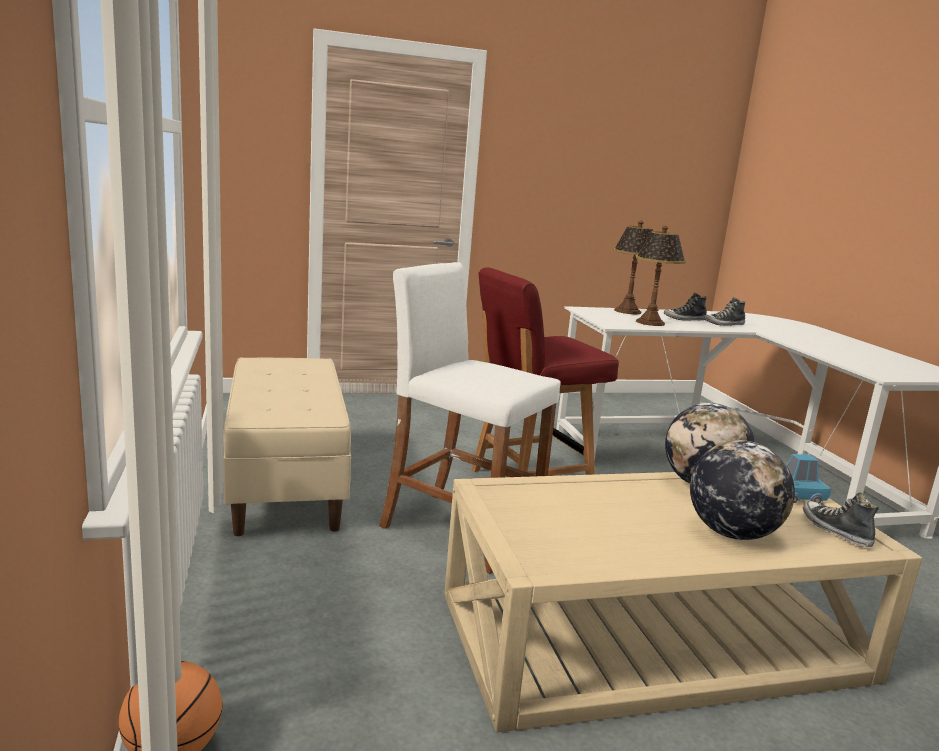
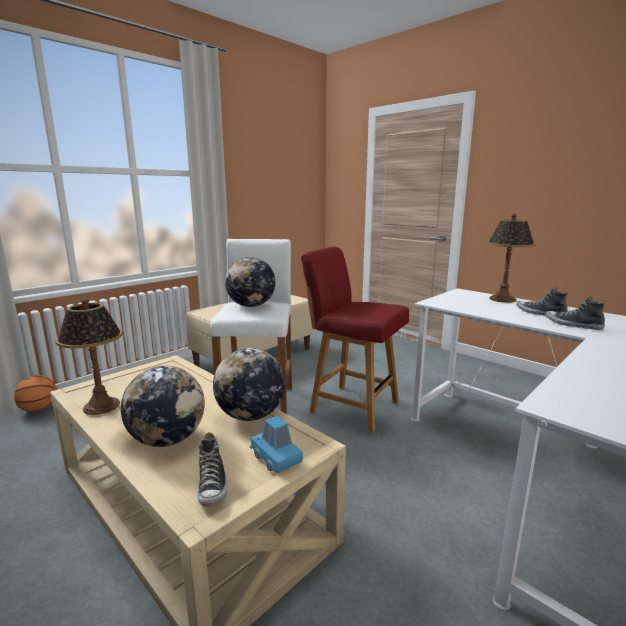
camera: 60 degrees right, 0 degrees up
(485, 372) = (251, 306): none -> globe
(650, 322) = (482, 308): table lamp -> table lamp (101, 406)
(835, 530) = (212, 485): shoe -> shoe turned 135 degrees clockwise

